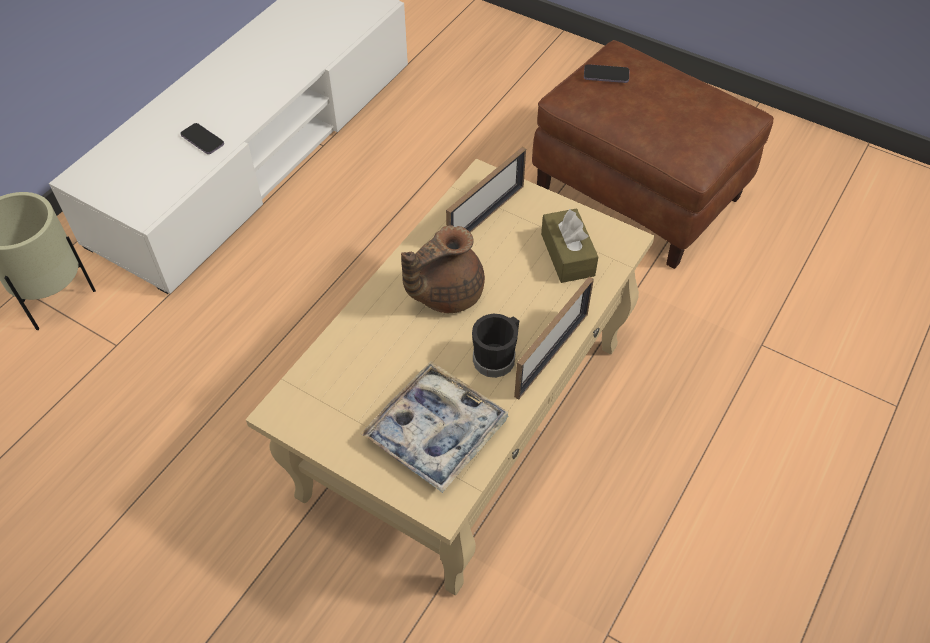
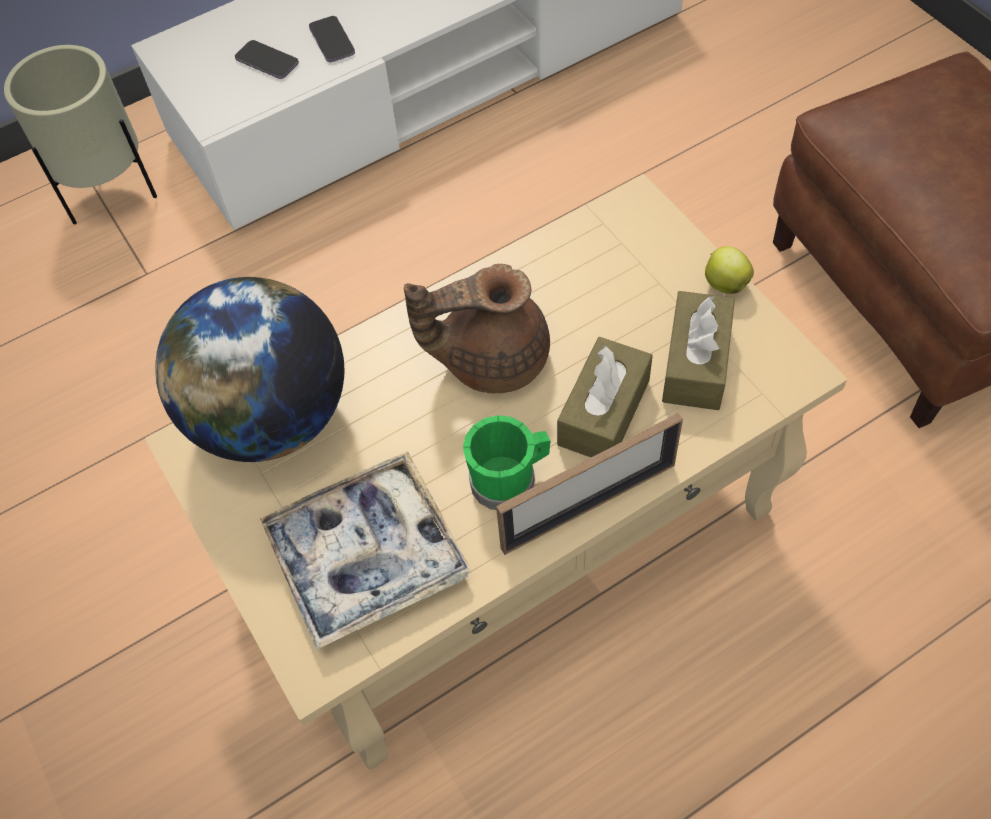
camera: 30 degrees right, 5 degrees up
(325, 376) = (271, 418): none -> globe
(486, 216) = (609, 264): picture frame -> none
(497, 357) = (510, 479): black mug -> green mug
(530, 300) = (604, 412): none -> brown tissue box
(559, 206) = (724, 283): none -> apple
(606, 75) = (920, 103): phone -> phone (267, 62)

